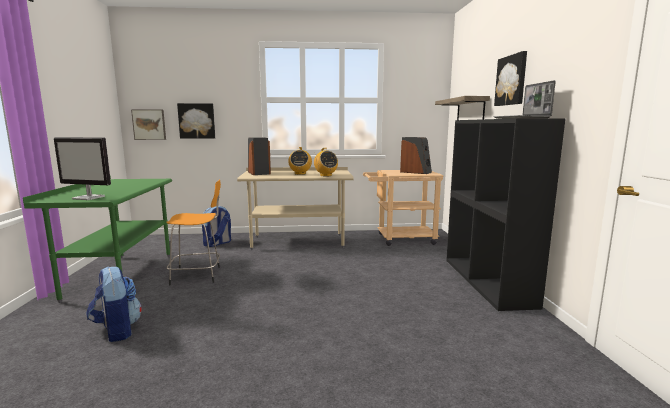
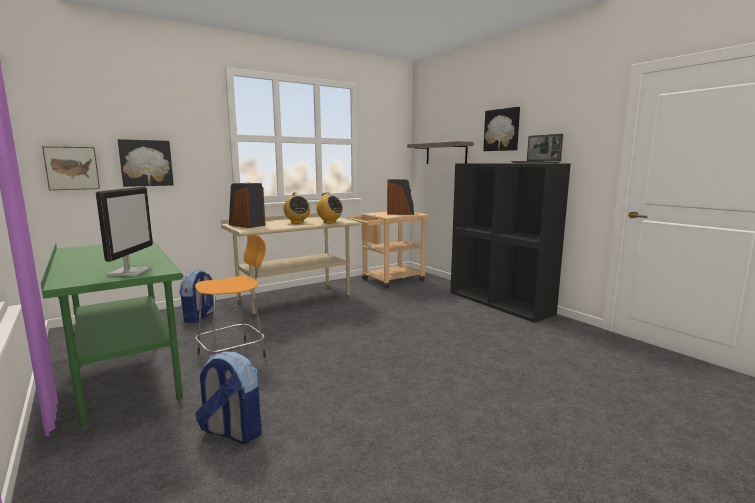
camera: 30 degrees left, 0 degrees up
(89, 198) = (129, 272): monitor -> monitor turned 75 degrees counterclockwise

